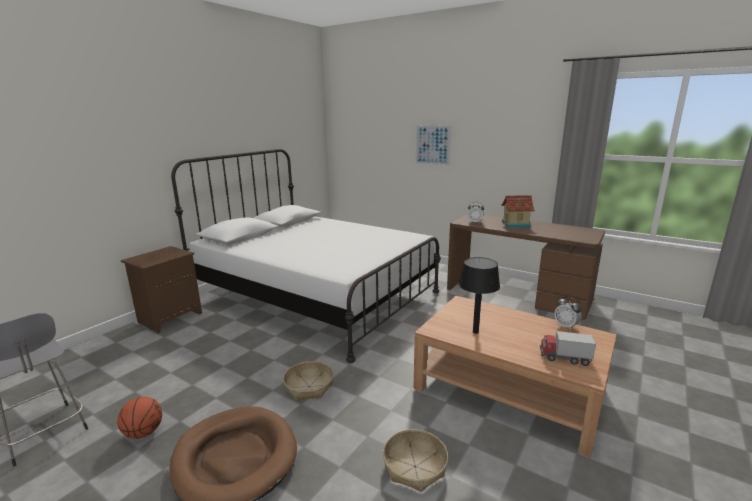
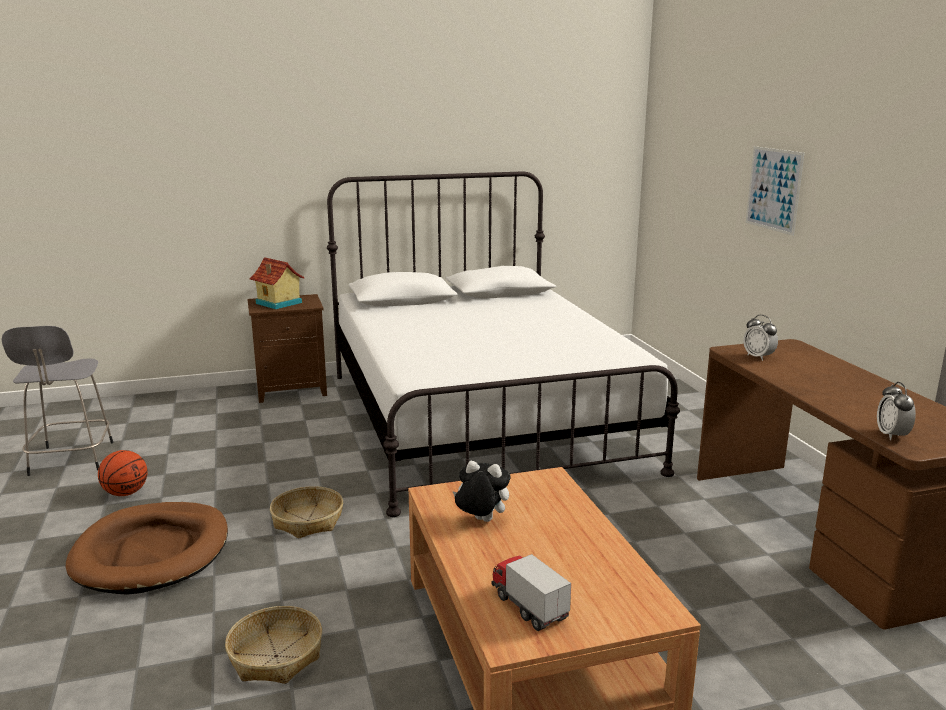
camera: 40 degrees right, 0 degrees up
(475, 332) = (481, 521): black table lamp -> plush toy
(516, 224) = (831, 381): toy house -> toy house (278, 303)
(566, 326) = (636, 574): alarm clock -> alarm clock (892, 435)

